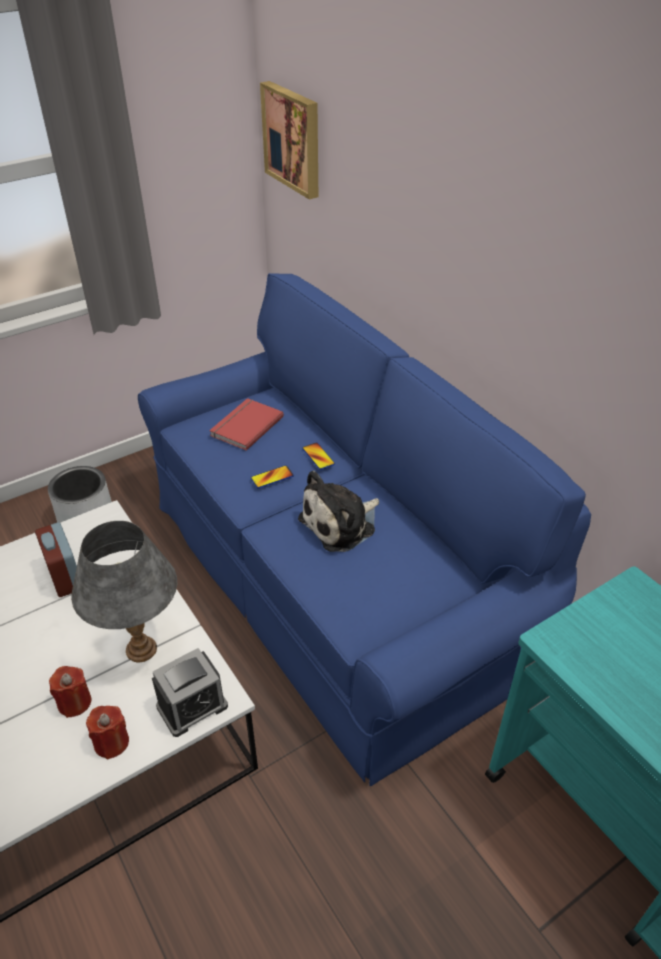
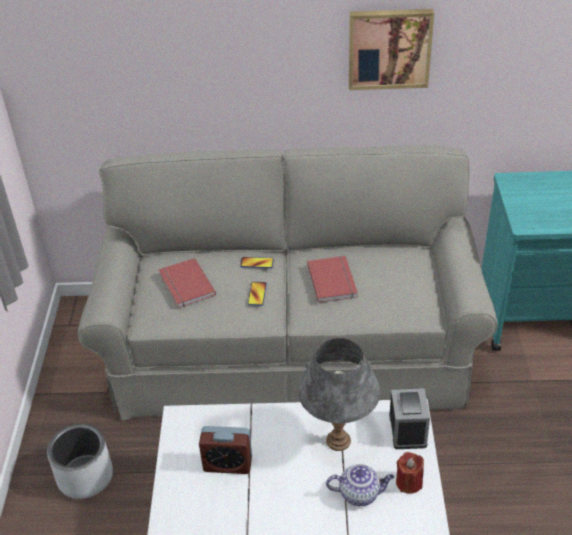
camera: 55 degrees left, 0 degrees up
(74, 702) = (360, 493): red candle -> teapot
(294, 139) = (61, 52): picture -> picture (389, 48)
(331, 580) = (289, 351): blue sofa -> grey sofa
(341, 524) = (333, 280): plush toy -> red book

